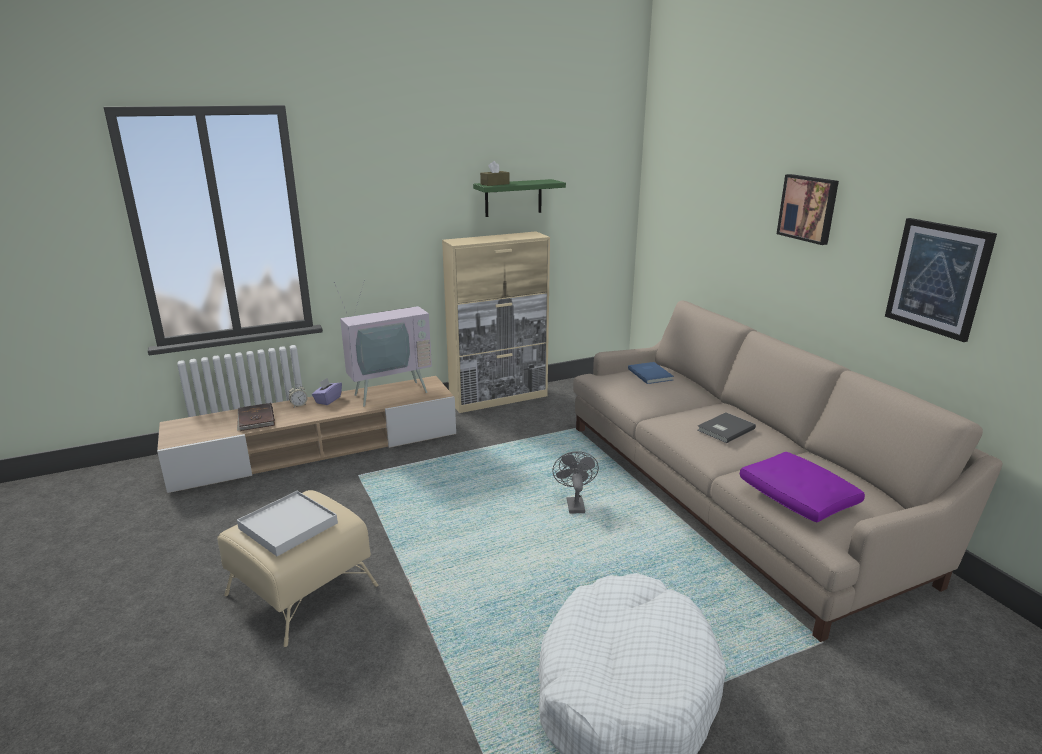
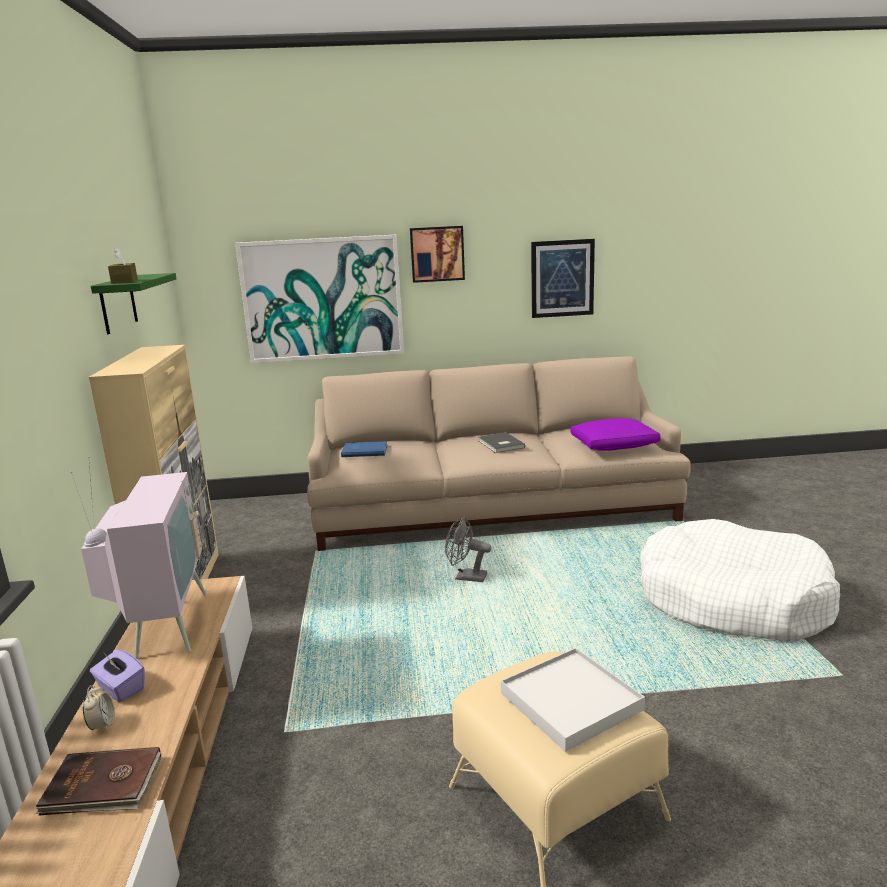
camera: 70 degrees left, 5 degrees down
(714, 229) = (322, 299): none -> picture

